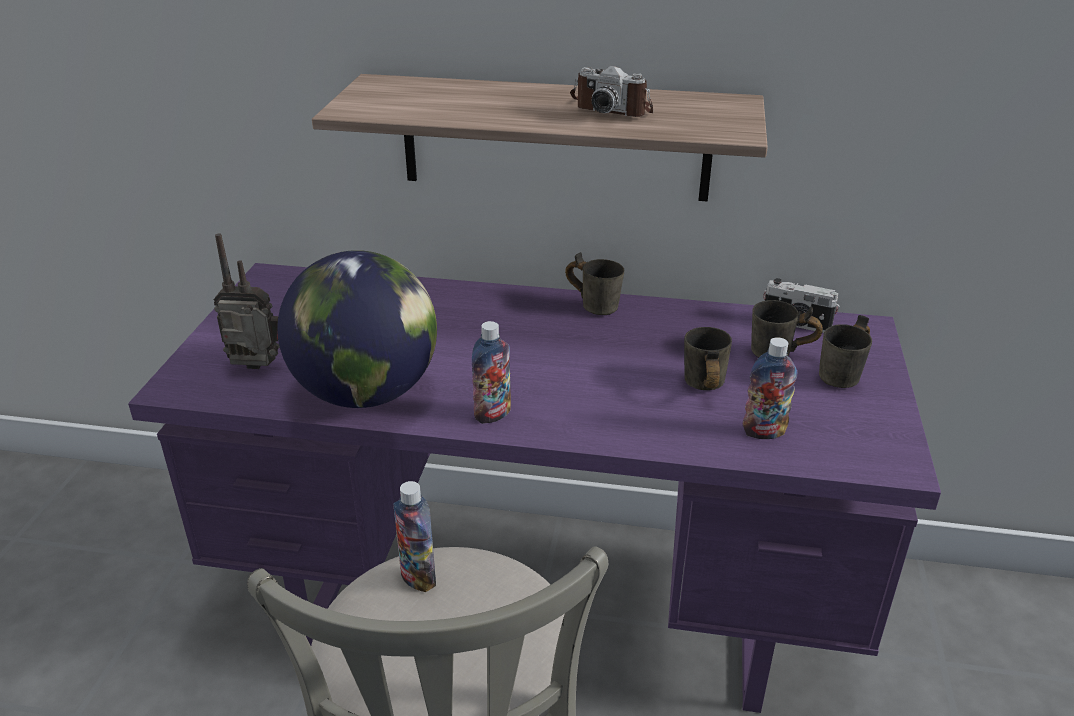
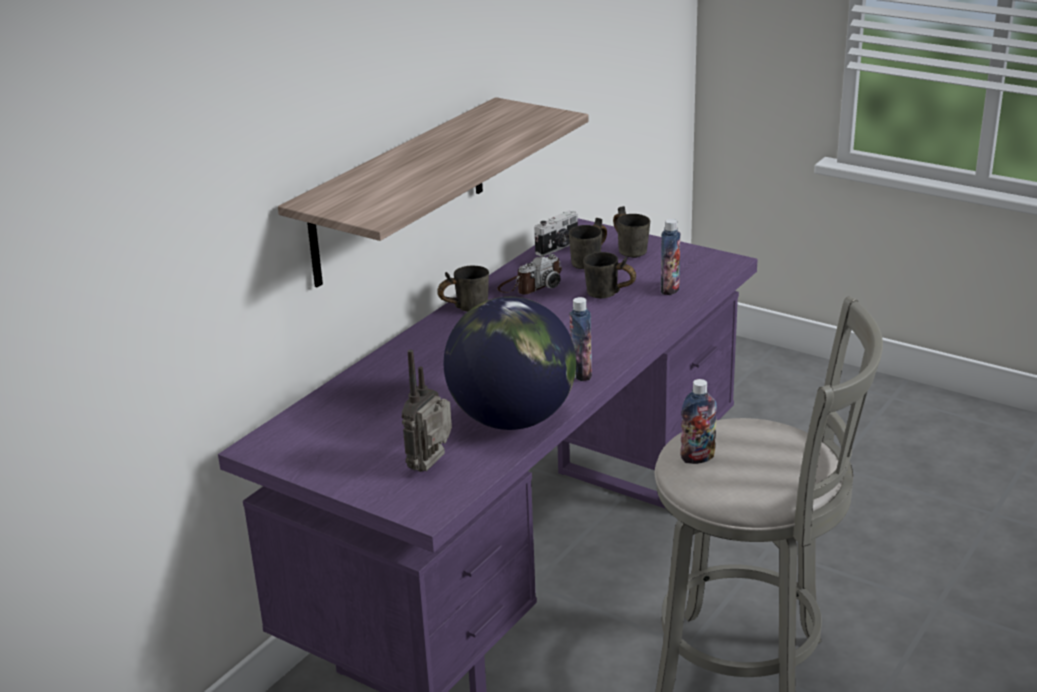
camera: 65 degrees left, 5 degrees down
(613, 109) = (477, 138): camera -> camera (530, 285)

